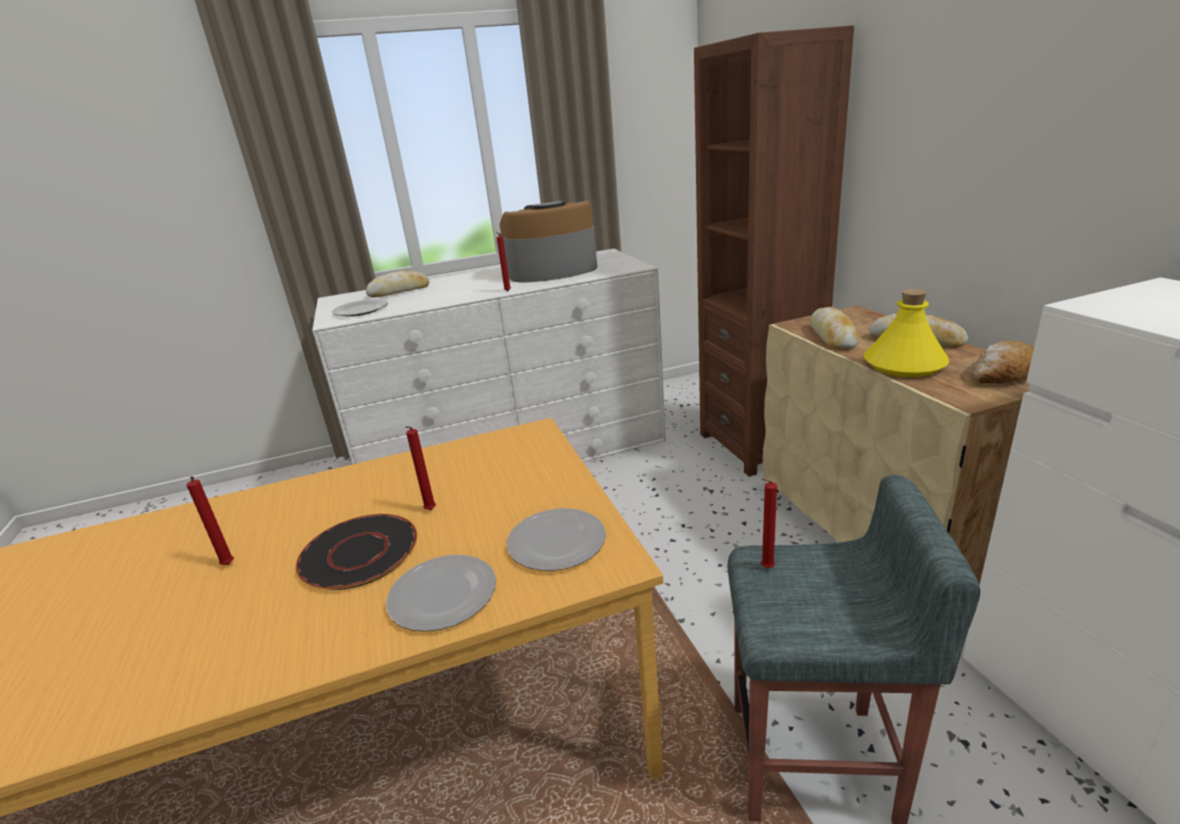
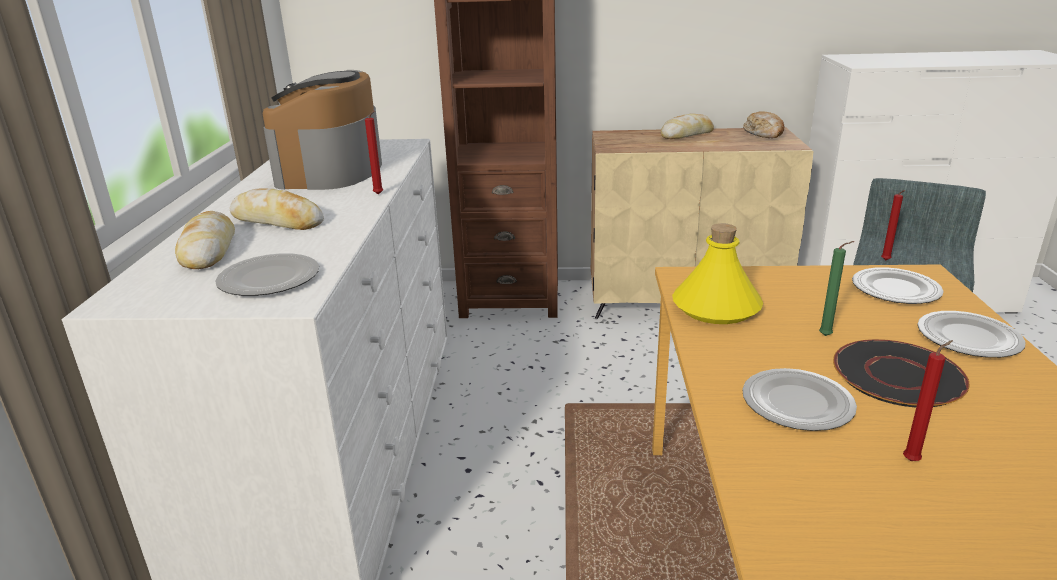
camera: 70 degrees left, 0 degrees up
(316, 509) = (797, 402): none -> plate
(429, 511) = (827, 336): red candle -> green candle
(832, 336) = (651, 146): bread -> bread (277, 221)
(903, 365) = (726, 144): yellow bottle -> yellow bottle (715, 308)

